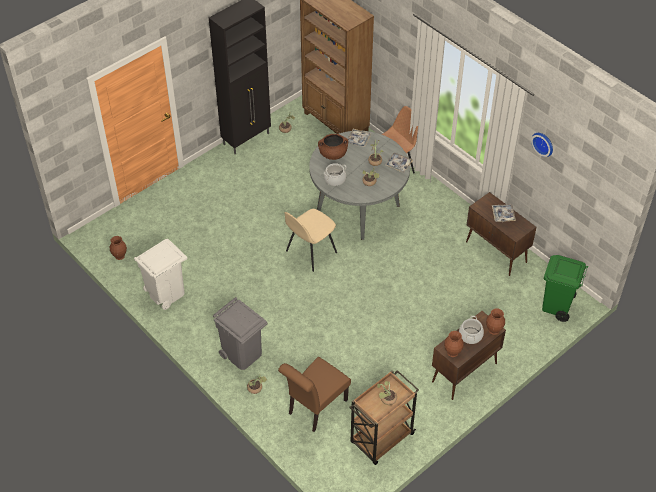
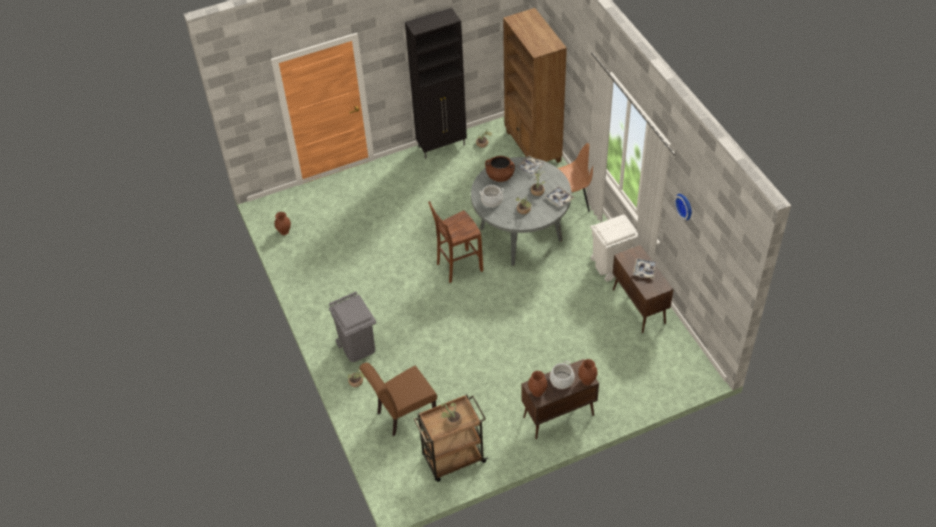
camera: 20 degrees right, 0 degrees up
(166, 293) = (311, 275): white trash can -> white trash can (610, 266)
(310, 252) = (458, 267): beige chair -> brown stool
(557, 306) = (678, 374): green trash can -> none

